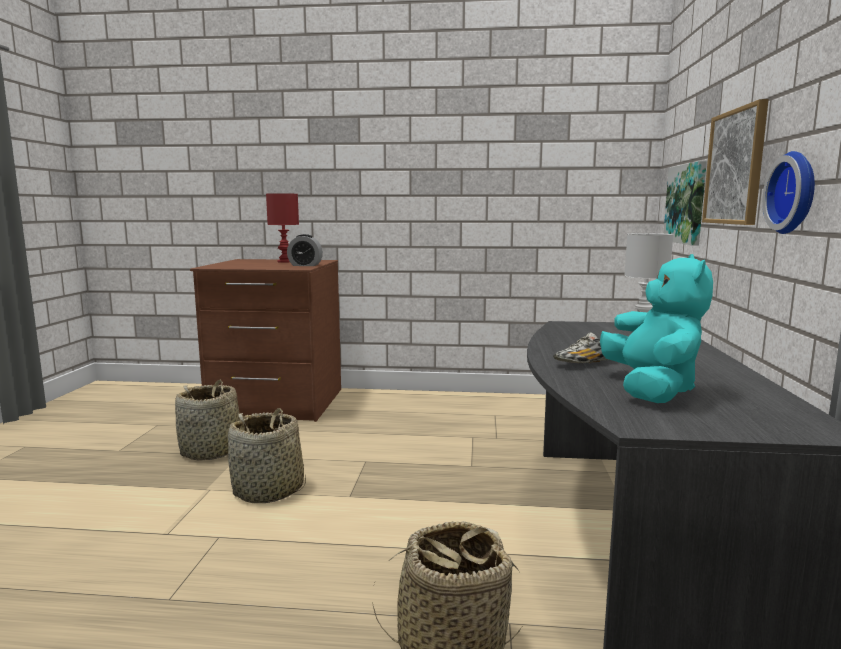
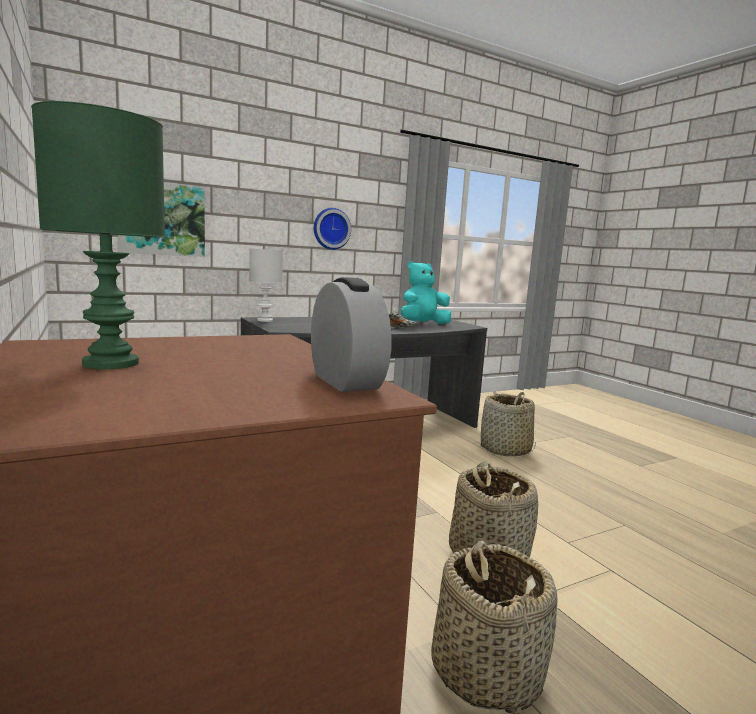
camera: 125 degrees left, 0 degrees up
(285, 261) = (109, 363): red table lamp -> green table lamp
(305, 265) = (215, 341): alarm clock -> alarm clock (345, 381)
(735, 167) = (257, 203): picture -> none

